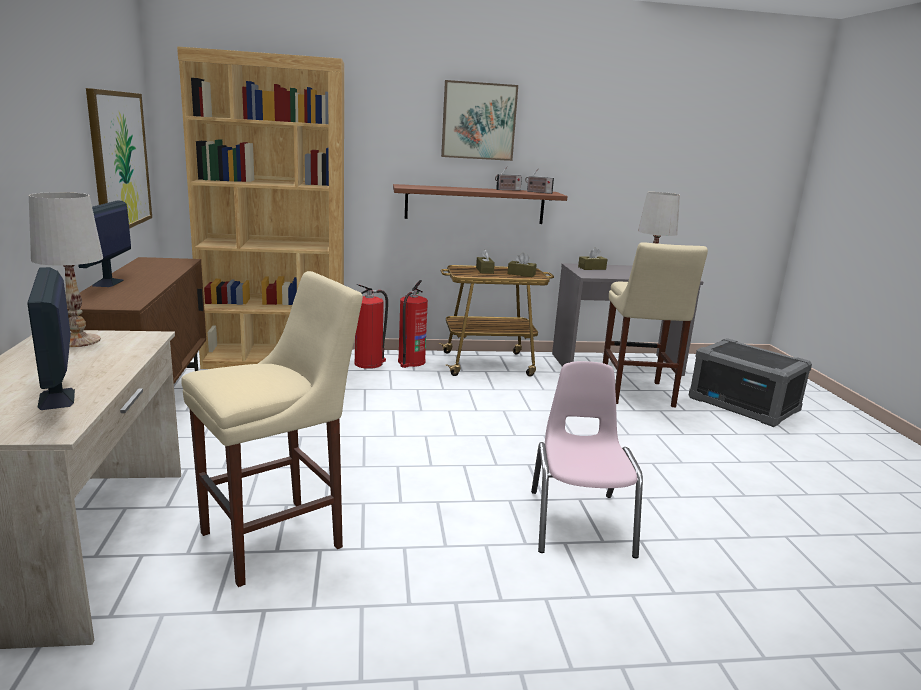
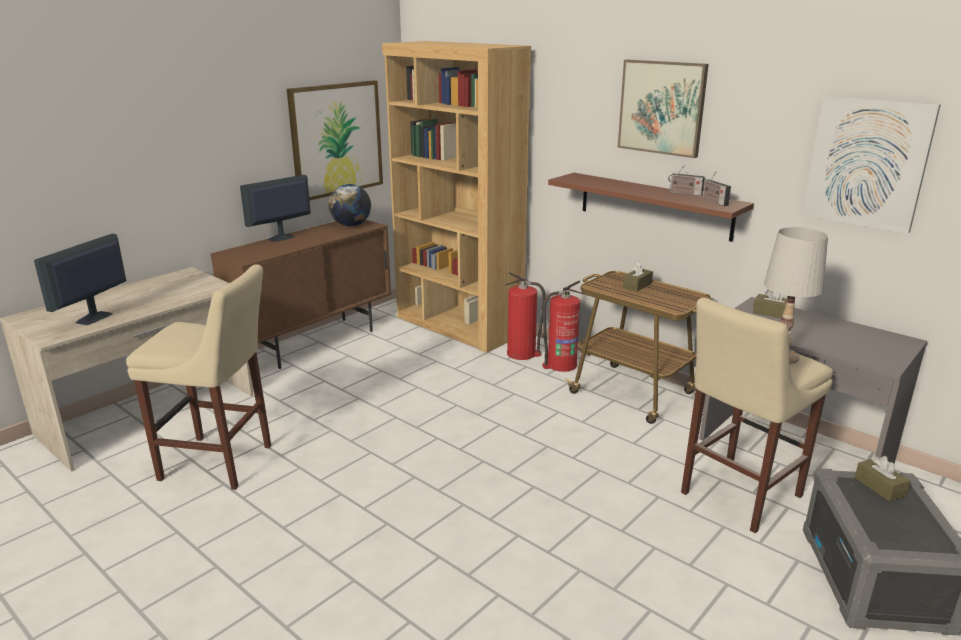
camera: 50 degrees right, 5 degrees up
(79, 341) = (186, 281): white table lamp -> none
(160, 263) = (351, 225): none -> globe
(521, 274) = (667, 300): brown tissue box -> brown tissue box (879, 486)
(579, 522) = (397, 573): pink chair -> none
(630, 155) = (867, 163): none -> picture

